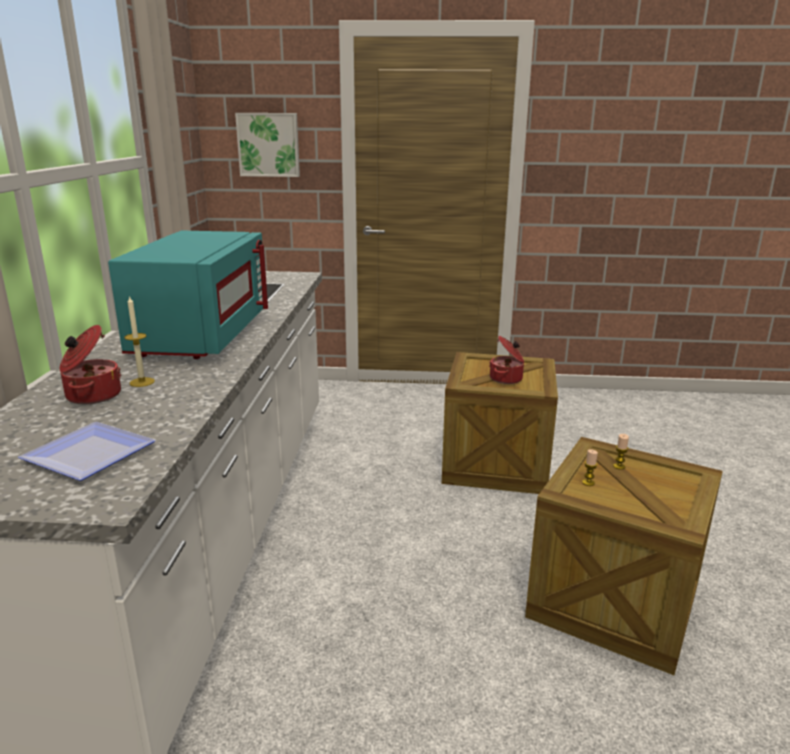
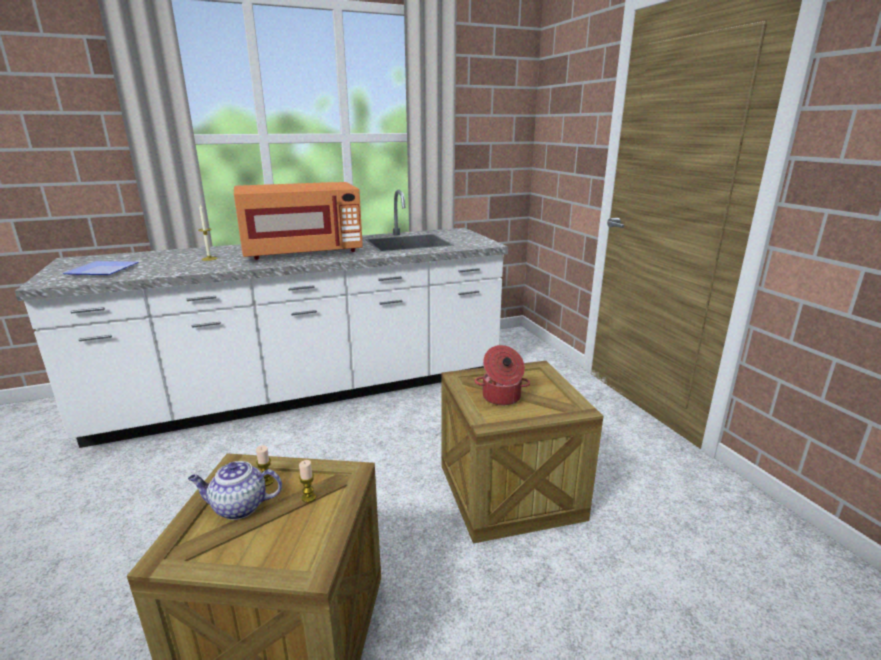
camera: 65 degrees right, 0 degrees up
(92, 395) = (187, 256): cooking pot -> none
(201, 335) = (302, 252): turquoise microwave -> orange microwave
(269, 144) = (566, 130): picture -> none
(624, 495) = (238, 507): none -> teapot

